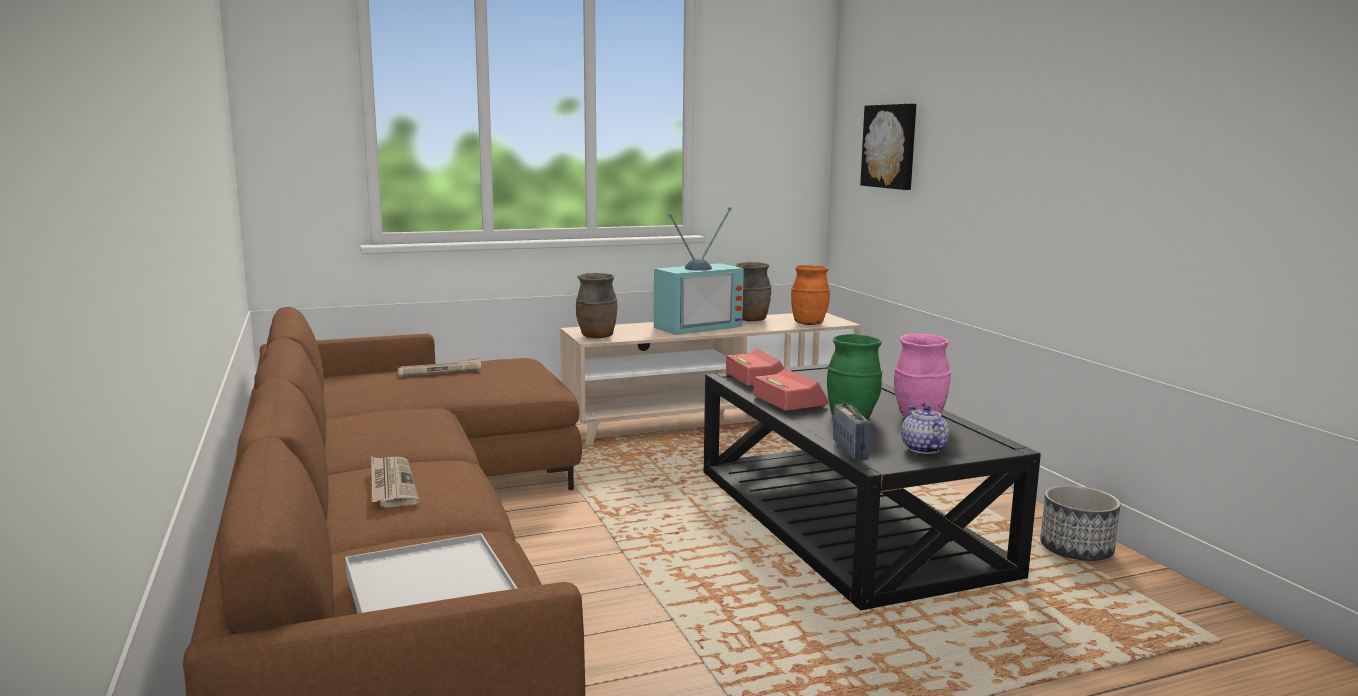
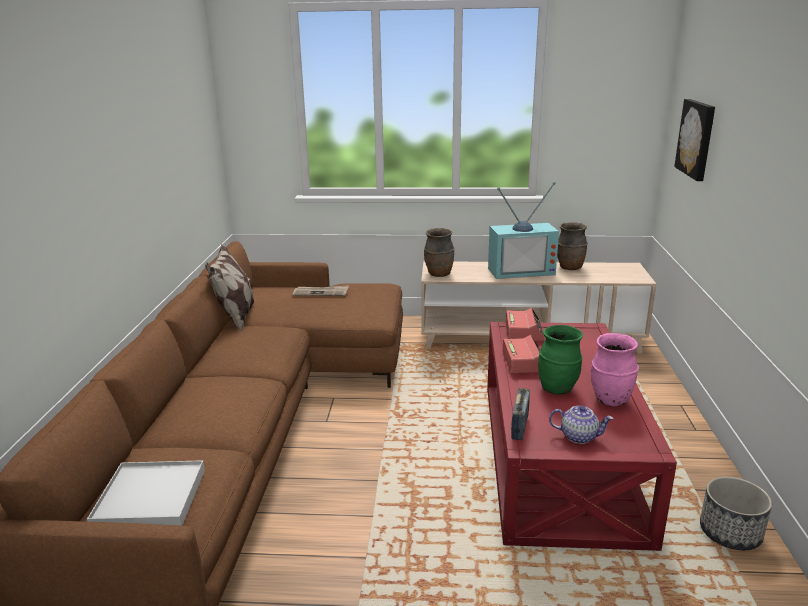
camera: 25 degrees right, 10 degrees up
(330, 409) = (235, 318): none -> pillow
(391, 484) = (207, 398): newspaper -> none
(808, 323) = (612, 277): orange vase -> none
(842, 520) = (556, 456): black coffee table -> red coffee table
(922, 448) = (579, 436): teapot -> teapot turned 90 degrees clockwise

